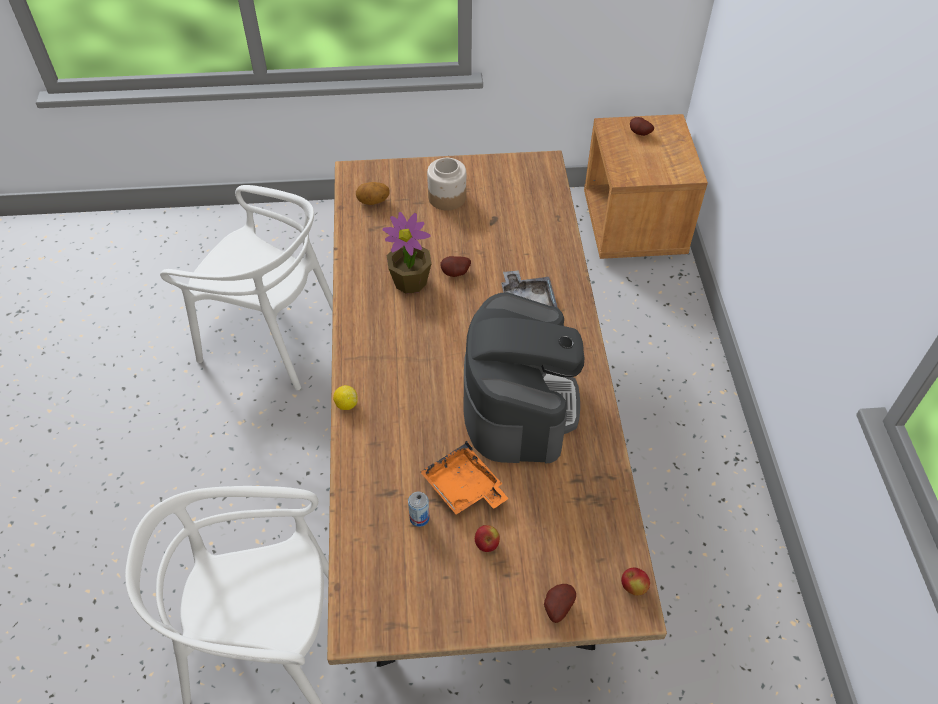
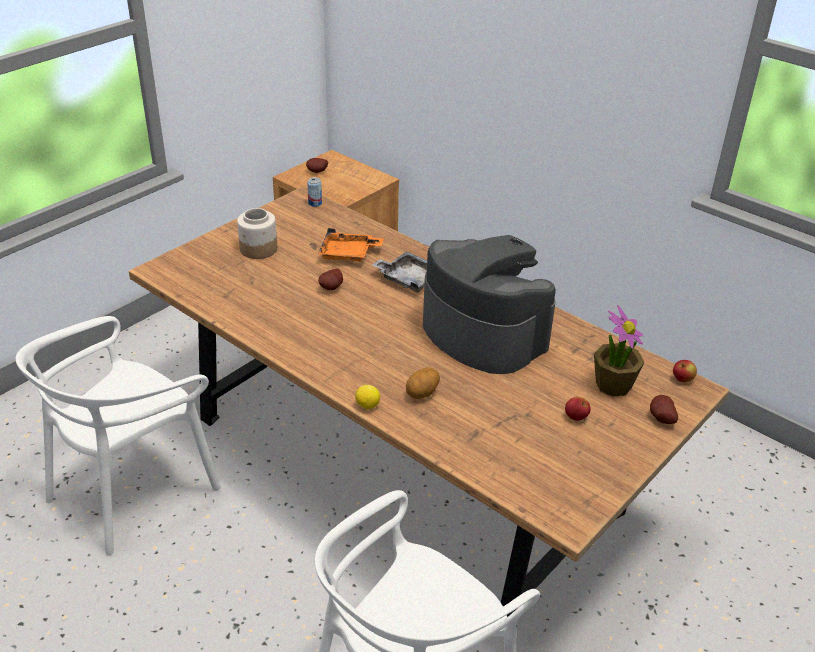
camera: 45 degrees left, 15 degrees down
(272, 338) = (132, 490): white chair -> white chair turned 150 degrees clockwise
(373, 202) = (202, 279): potato -> potato (422, 394)
(410, 281) = (305, 310): potted plant -> potted plant (613, 385)
(419, 518) = (515, 433): can -> can (315, 203)
(463, 487) = (517, 398): orange tray -> orange tray (348, 254)

